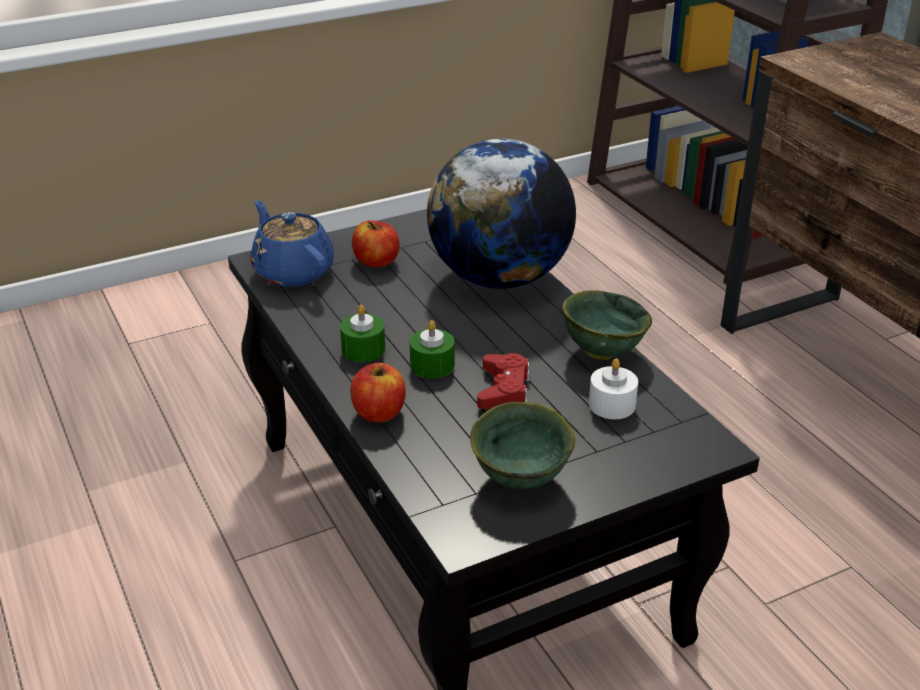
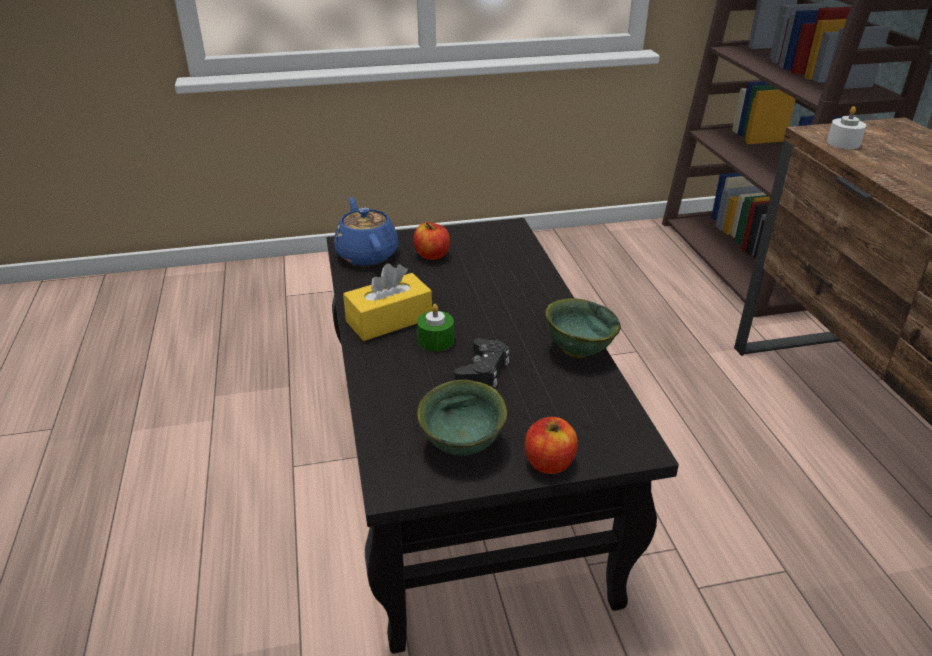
camera: 15 degrees right, 0 degrees up
(363, 349) = (389, 320): green candle -> yellow tissue box
(379, 412) = (376, 371): apple -> apple (549, 462)
(500, 278) = (521, 280): globe -> none
(504, 390) = (483, 369): red game controller -> black game controller
(612, 405) = (567, 396): white candle -> white candle (843, 143)

